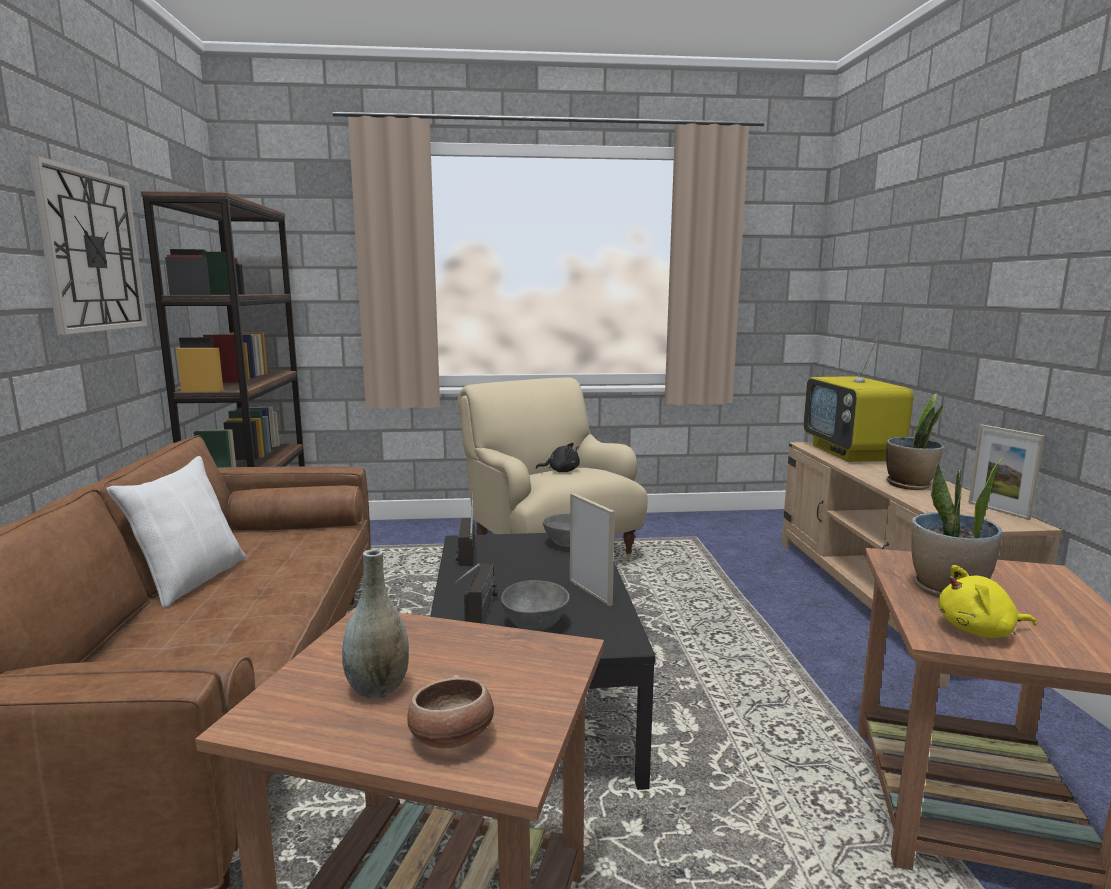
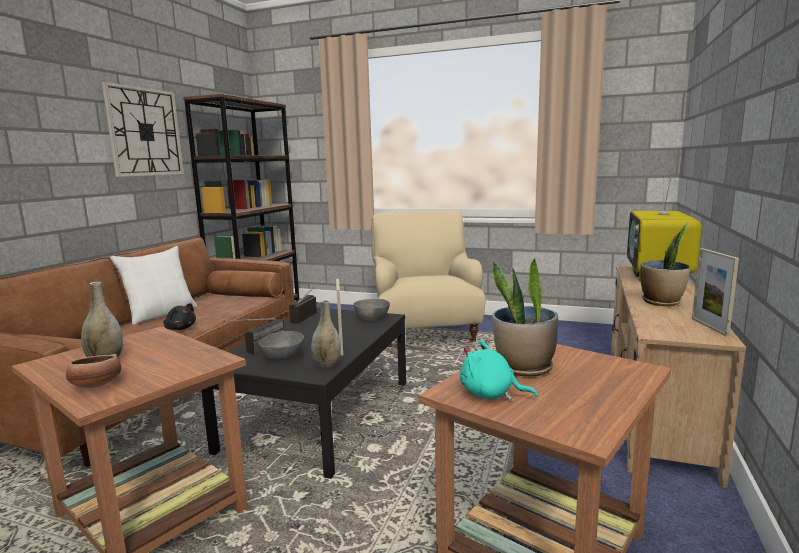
camera: 25 degrees right, 0 degrees up
(561, 471) = (425, 276): black plush toy -> black plush toy (180, 328)
(613, 624) = (327, 365): none -> grey vase
(979, 631) = (491, 394): yellow plush toy -> turquoise plush toy

